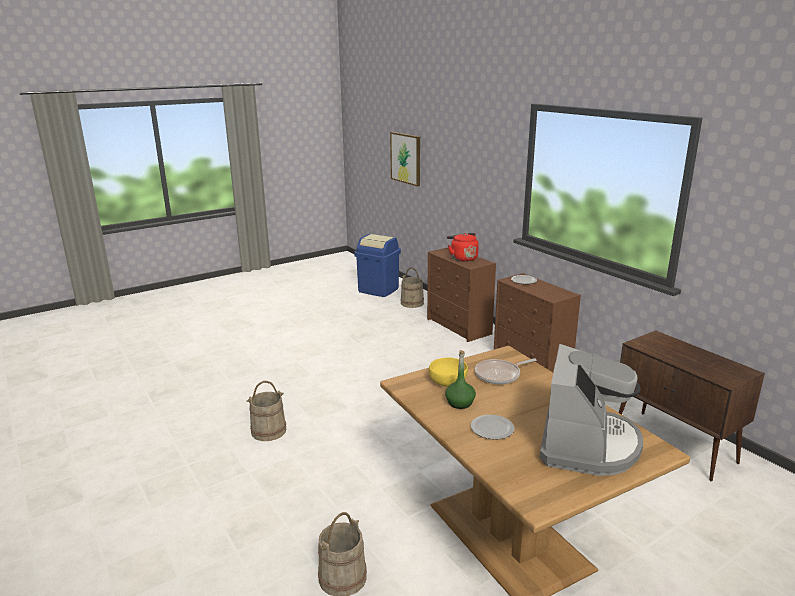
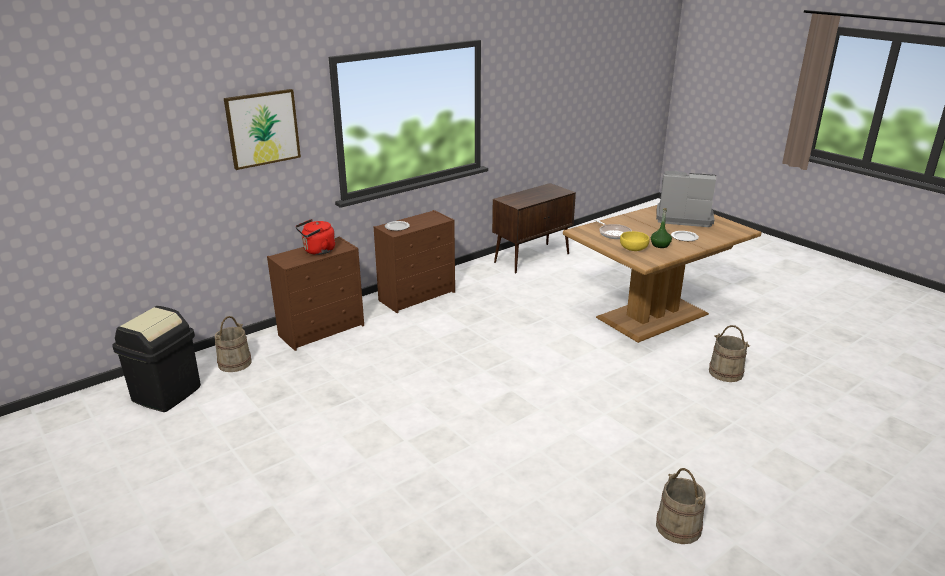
camera: 95 degrees left, 5 degrees up
(268, 431) = (569, 436): beige bucket -> beige bucket (678, 527)
(378, 290) = (166, 393): blue trash can -> black trash can
(406, 158) = (92, 191): picture -> picture (263, 128)

